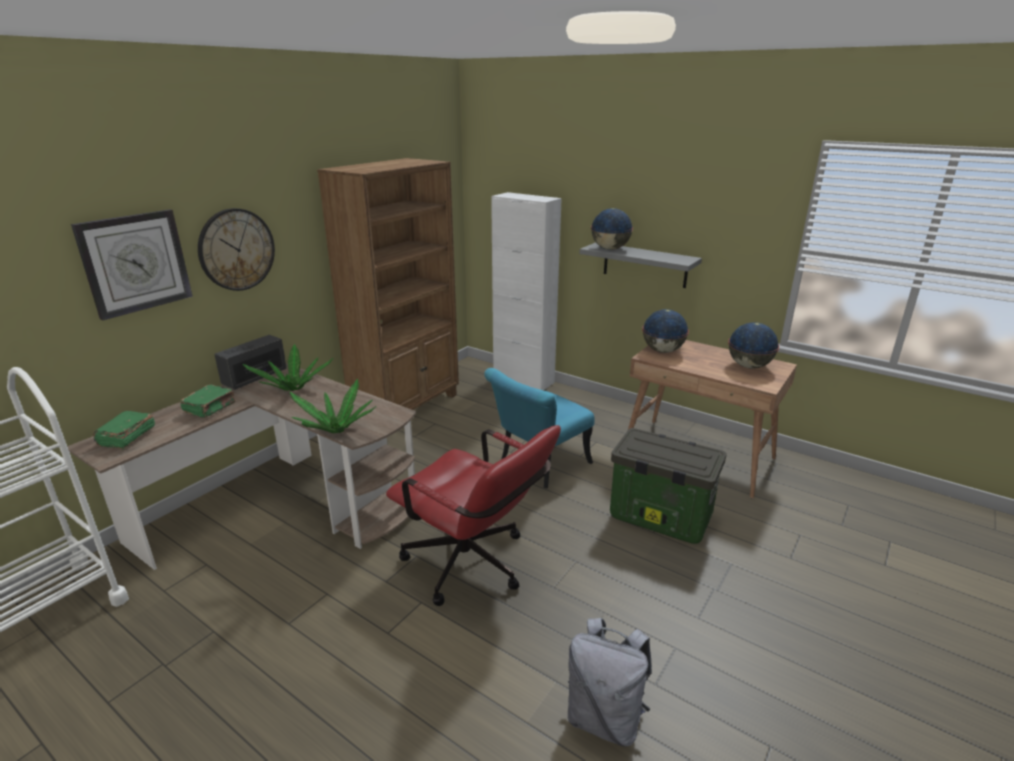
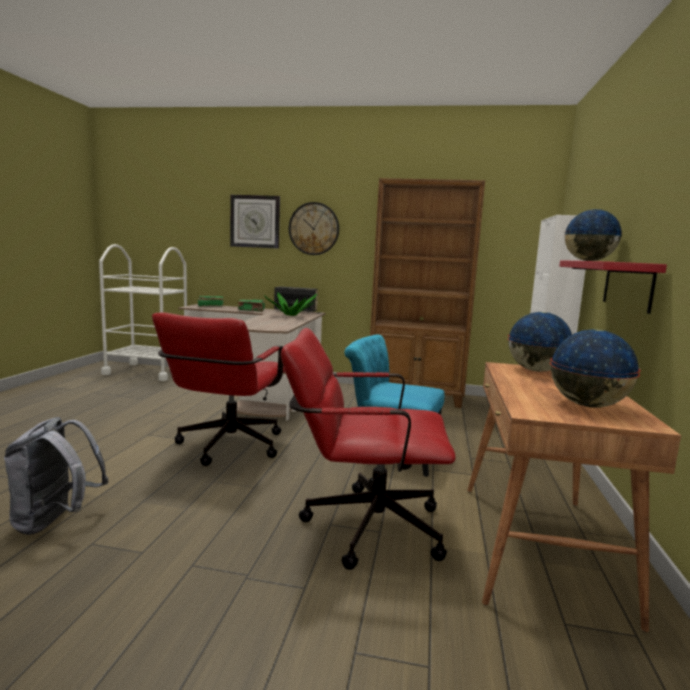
camera: 65 degrees right, 15 degrees down
(336, 430) = (245, 323): potted plant -> none
(645, 265) = (627, 285): grey shelf -> red shelf
(658, 517) = (361, 525): storage box -> red office chair

